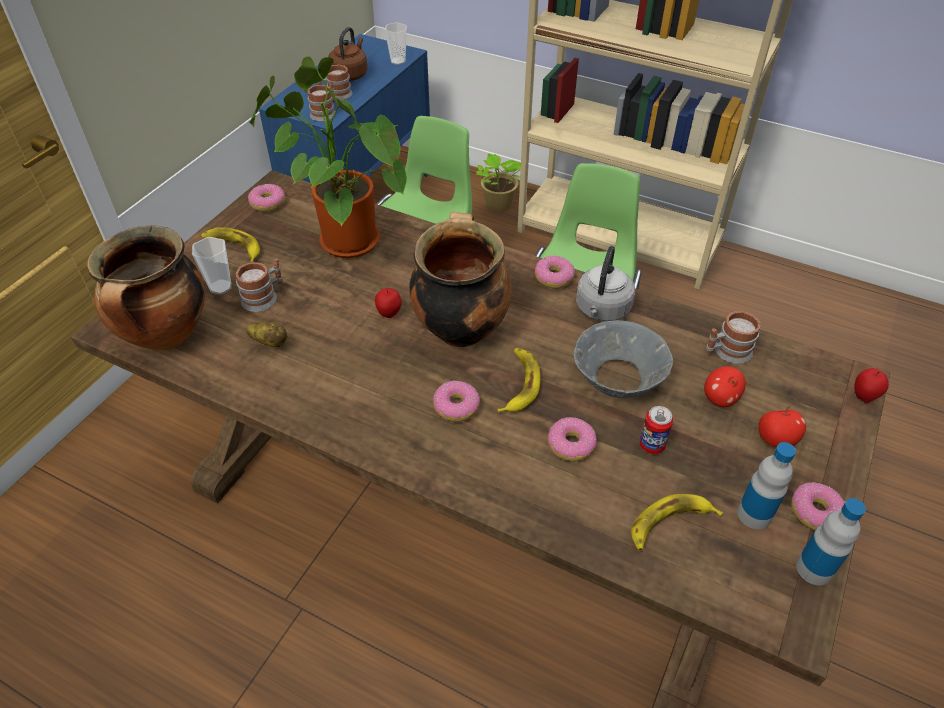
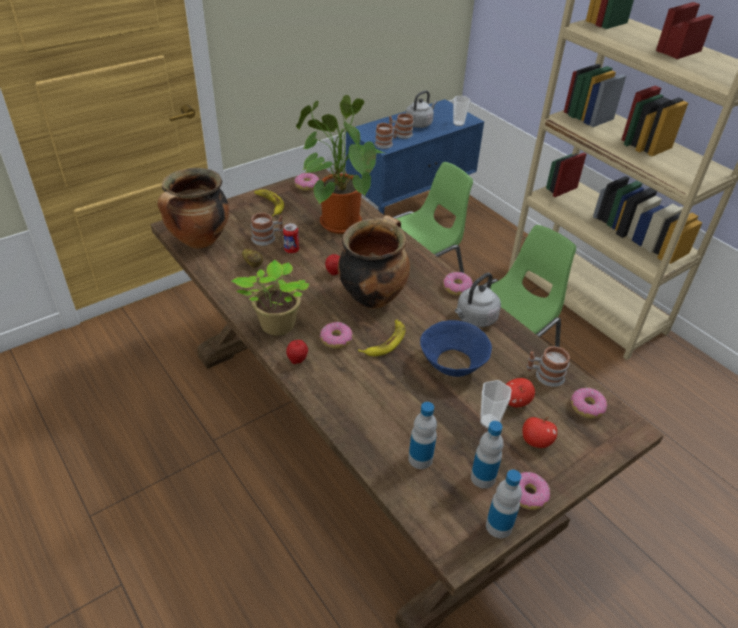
camera: 25 degrees right, 5 degrees down
(220, 287) = (247, 224): cup -> cup (489, 421)
(350, 74) = (419, 123): brown kettle -> grey kettle
(498, 205) = (505, 250): potted plant -> potted plant (275, 326)
(571, 445) = (392, 388): donut -> donut (587, 407)
(617, 379) = (452, 363): grey bowl -> blue bowl
(652, 445) = (445, 410): can -> can (291, 250)
(669, 524) = (420, 459): banana -> bottle
(864, 396) = (627, 442): apple -> apple (297, 360)

